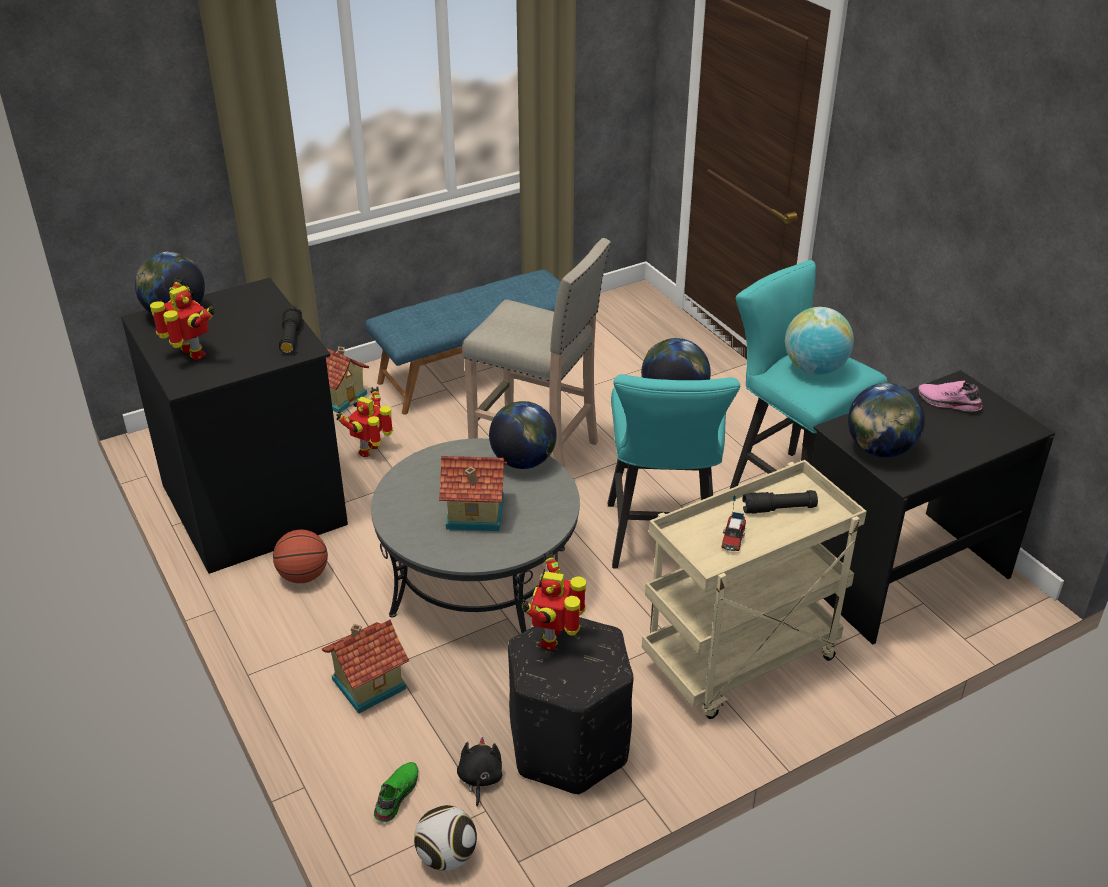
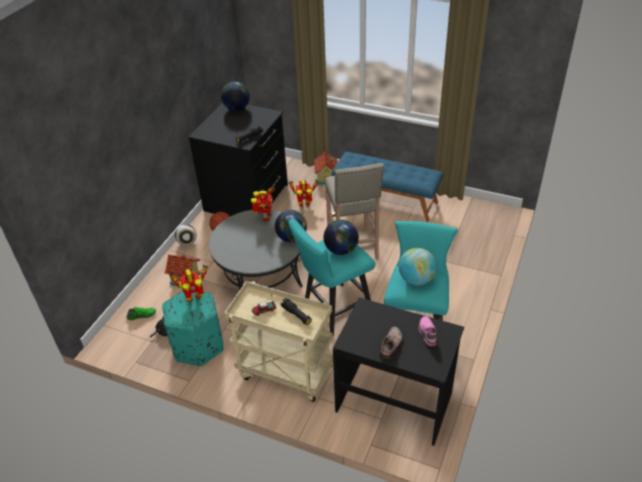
camera: 55 degrees right, 5 degrees up
(192, 354) = (217, 125): toy robot -> toy robot (265, 218)
(446, 856) = (125, 342): football -> football (187, 242)
(475, 514) = (248, 243): toy house -> none
(568, 746) = (197, 346): black ottoman -> turquoise ottoman
(879, 450) = (361, 325): globe -> none
(946, 442) = (391, 345): none -> shoe

